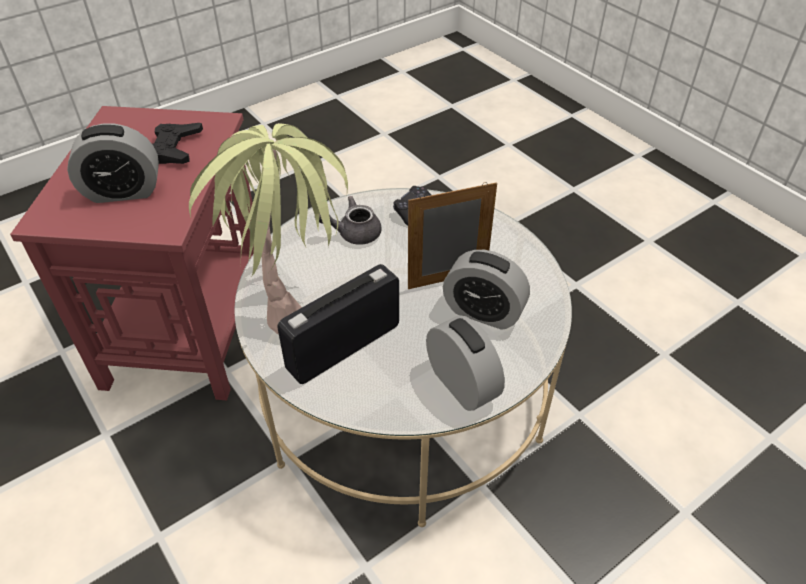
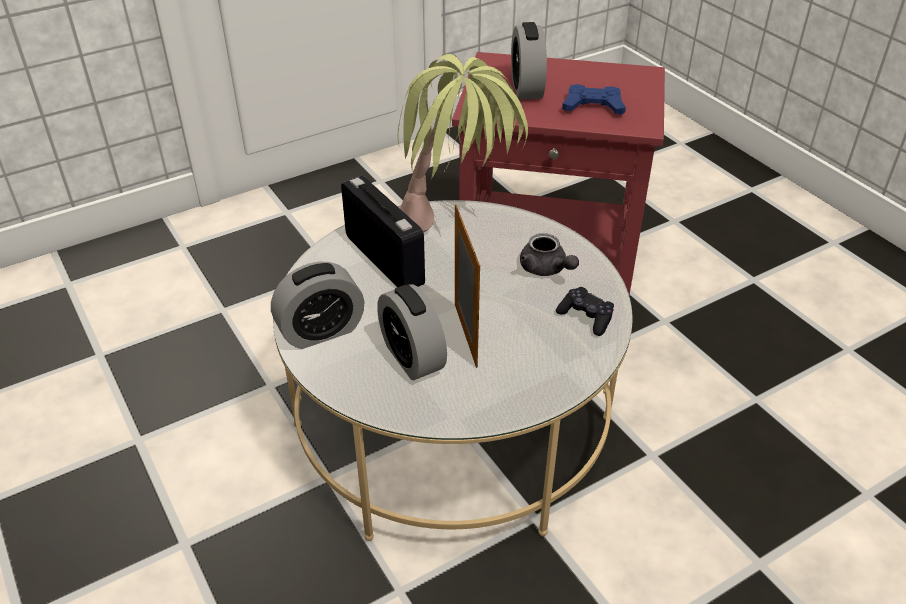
camera: 95 degrees right, 5 degrees down
(175, 148) = (593, 106): black game controller -> blue game controller
(353, 233) = (546, 269): grey teapot -> grey teapot turned 150 degrees clockwise
(483, 312) = (412, 357): alarm clock -> alarm clock turned 60 degrees counterclockwise

